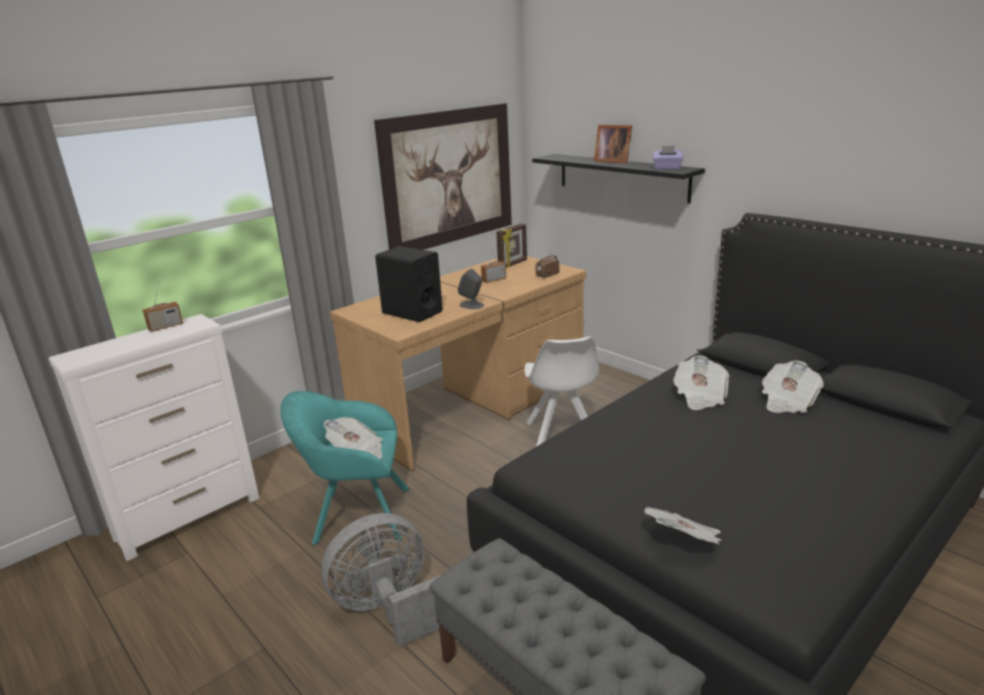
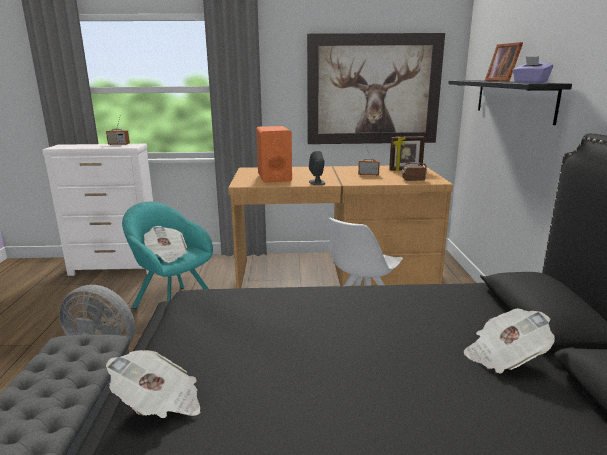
camera: 40 degrees right, 5 degrees down
(412, 312) = (274, 177): black speaker -> orange speaker
(699, 397) = (416, 312): newspaper -> none

